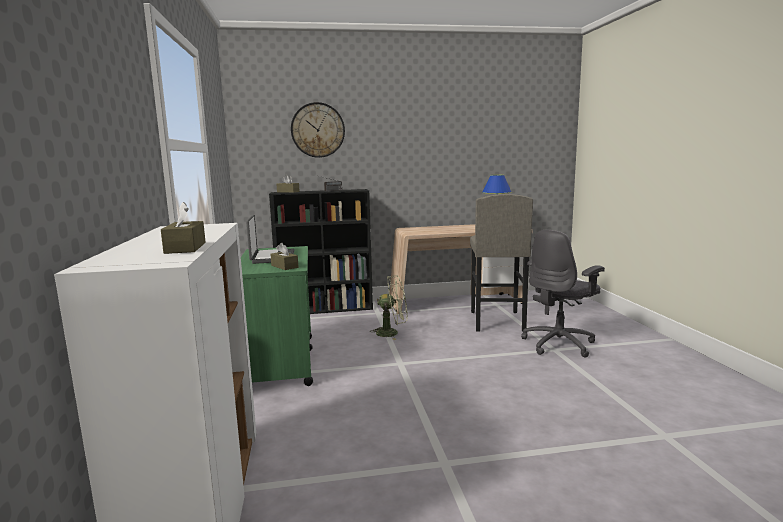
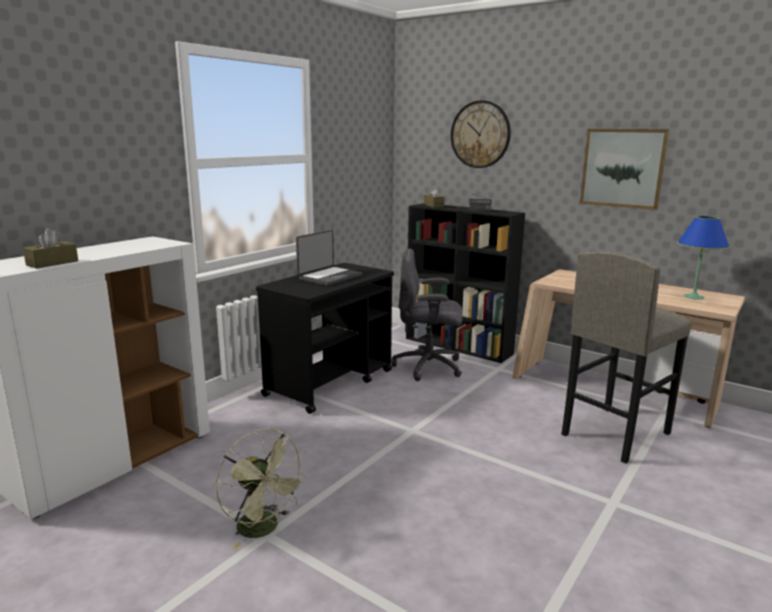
camera: 45 degrees right, 5 degrees up
(280, 361) = (330, 382): green cart -> black cart
(284, 266) = (307, 289): brown tissue box -> none
(392, 333) = (468, 396): green fan -> green fan (264, 529)
(431, 150) = (623, 168): none -> picture
(559, 344) = (636, 500): grey office chair -> grey office chair (429, 367)

